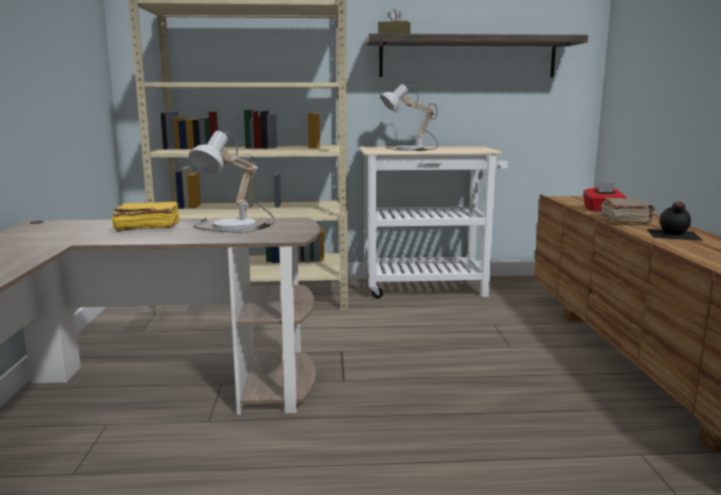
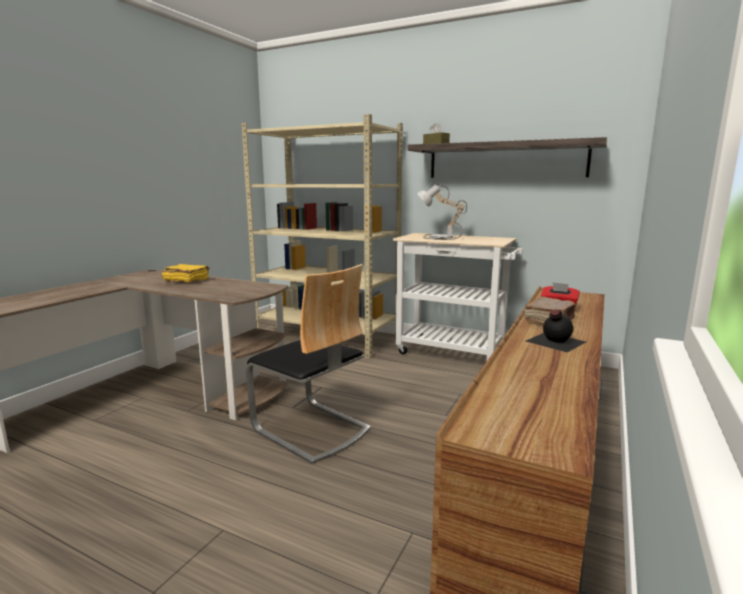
camera: 30 degrees right, 0 degrees up
(236, 226) = (231, 286): table lamp -> none
(402, 396) = (311, 429): none -> chair

